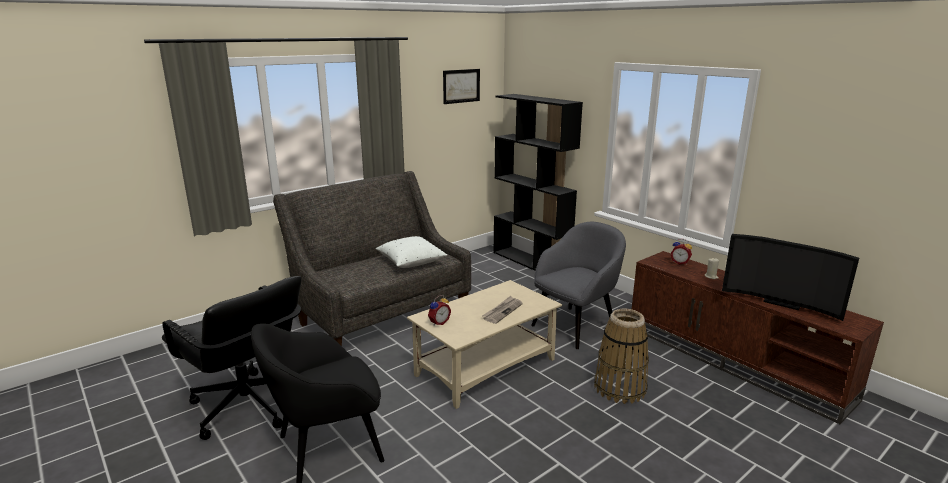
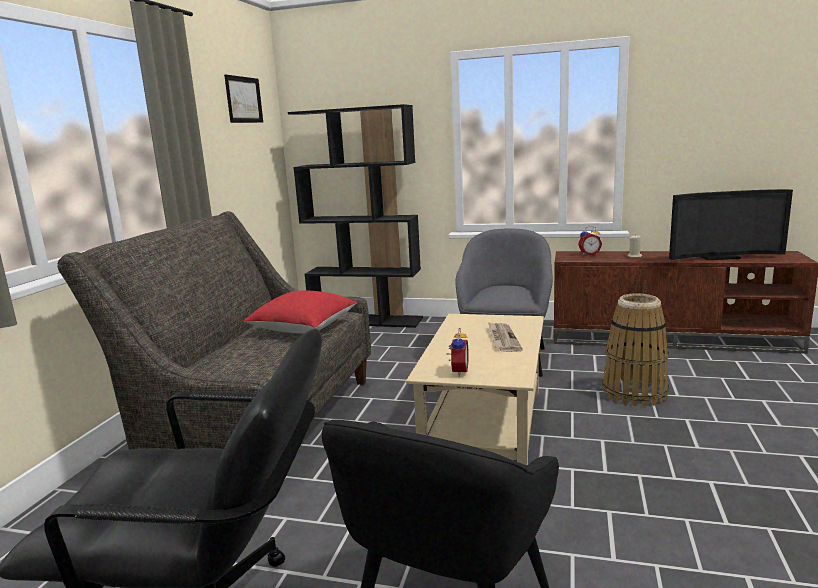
camera: 35 degrees left, 5 degrees down
(411, 262) = (304, 328): white pillow -> red pillow

